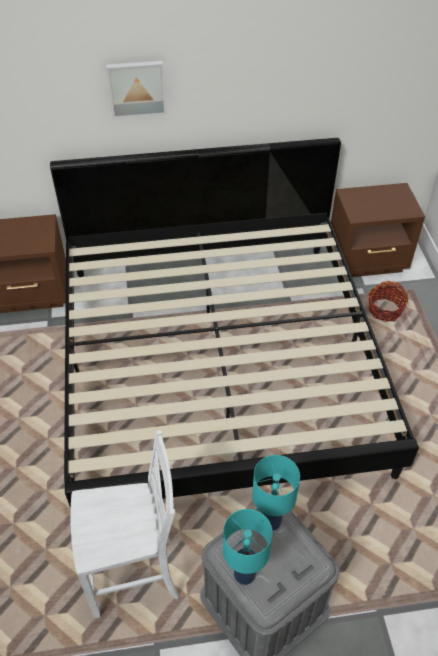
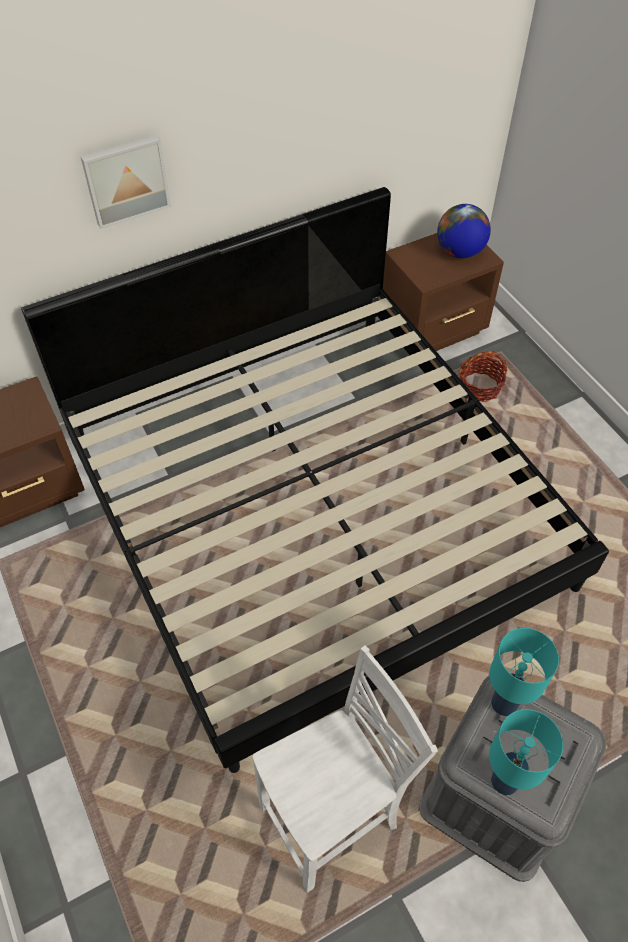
camera: 20 degrees left, 5 degrees up
(393, 202) = (460, 252): none -> globe

